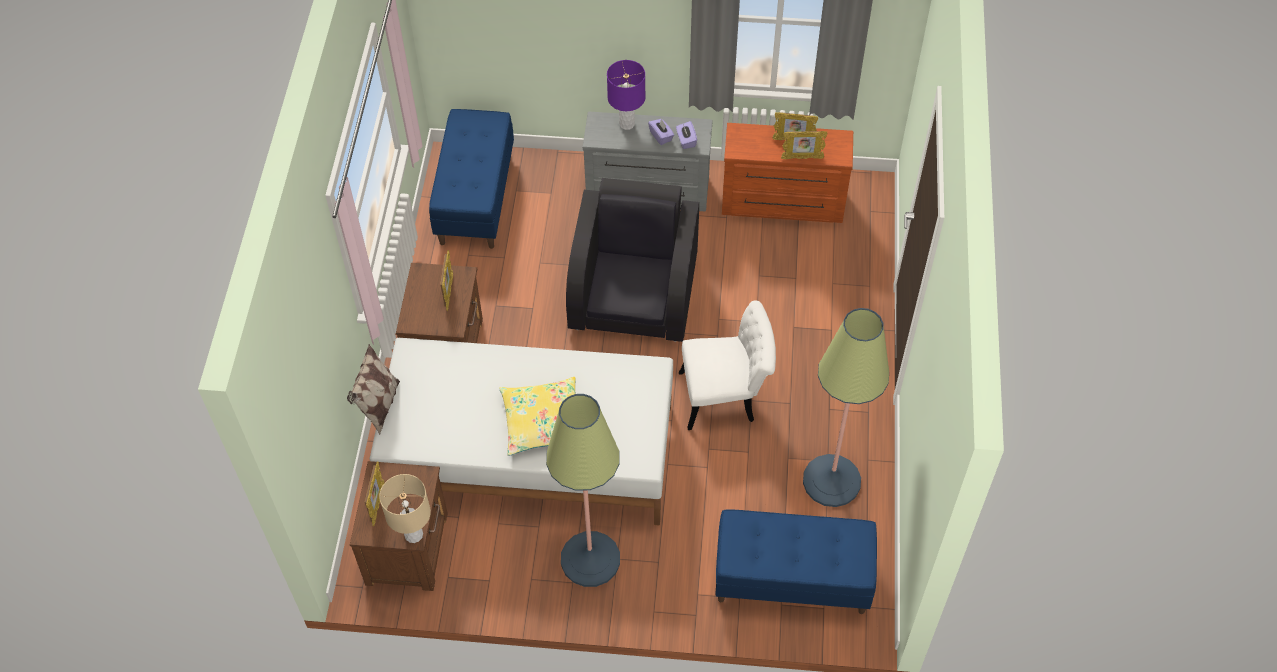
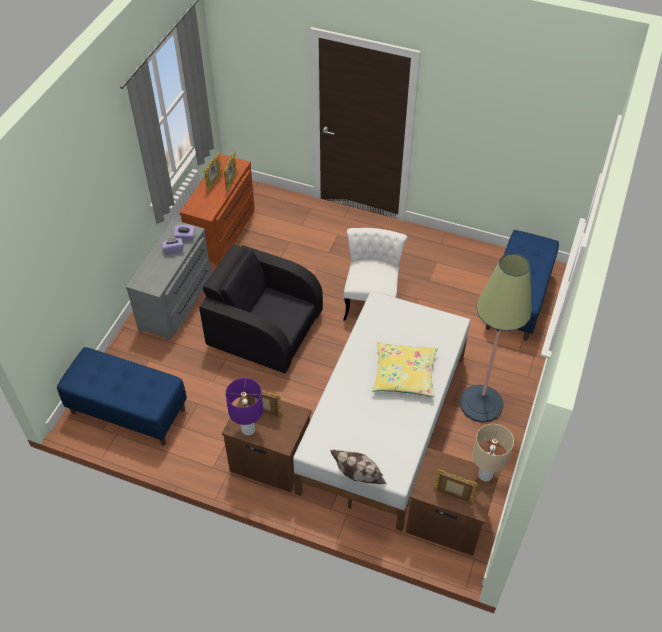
camera: 75 degrees left, 5 degrees down
(626, 124) = (151, 266): purple table lamp -> purple table lamp (248, 429)
(831, 481) = (451, 263): floor lamp -> none

